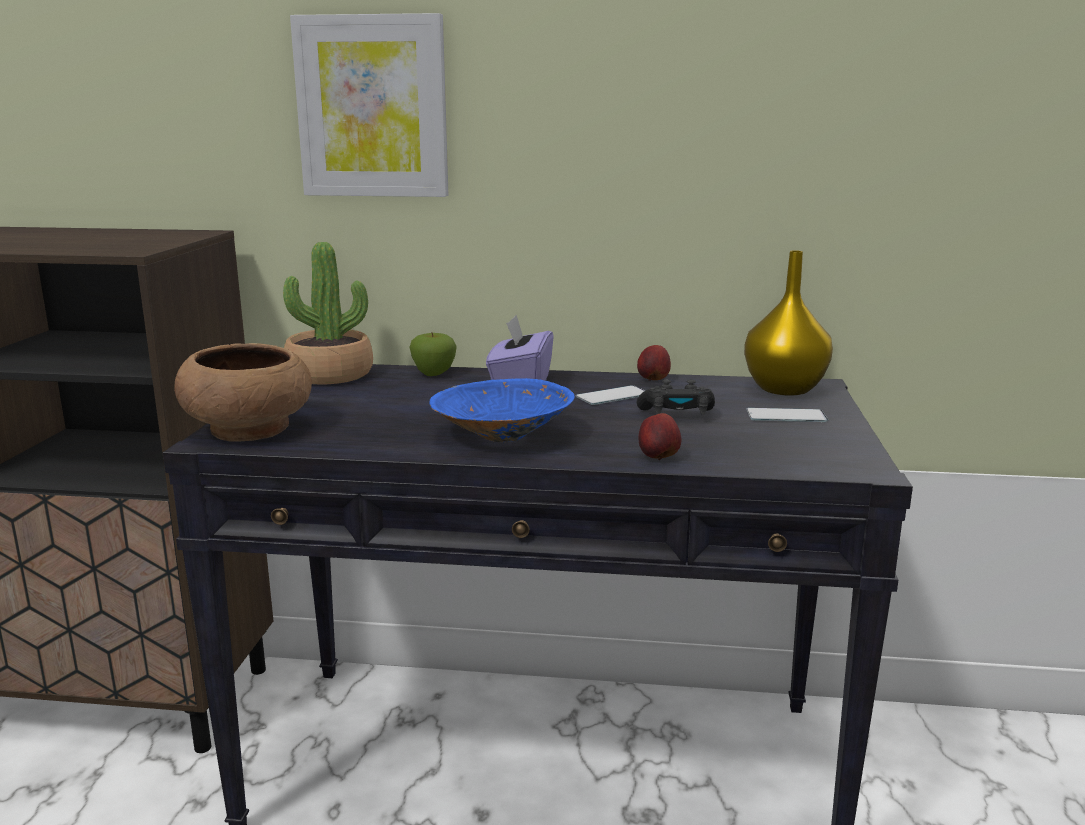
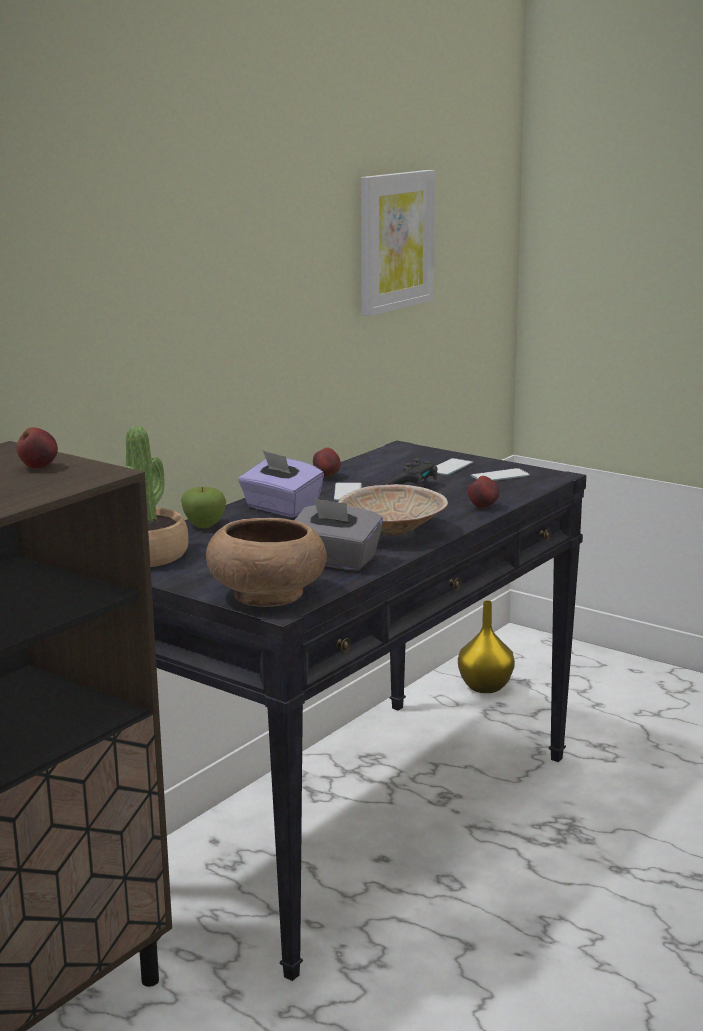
camera: 60 degrees left, 0 degrees up
(143, 241) = (38, 467): none -> apple
(373, 107) = (113, 289): picture -> picture (394, 241)
(375, 433) = (334, 561): none -> grey tissue box
(500, 436) = (391, 532): blue bowl -> beige bowl
(786, 389) = (399, 455): yellow vase -> yellow vase (486, 686)
(801, 443) = (500, 476): none -> phone

